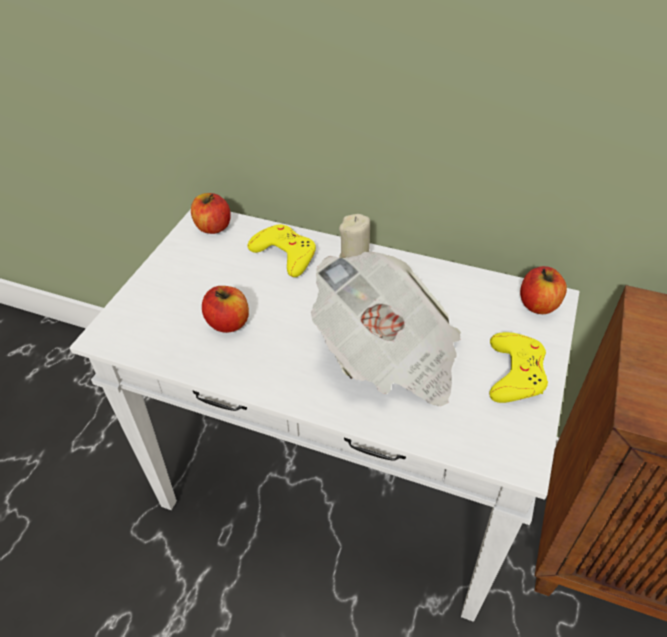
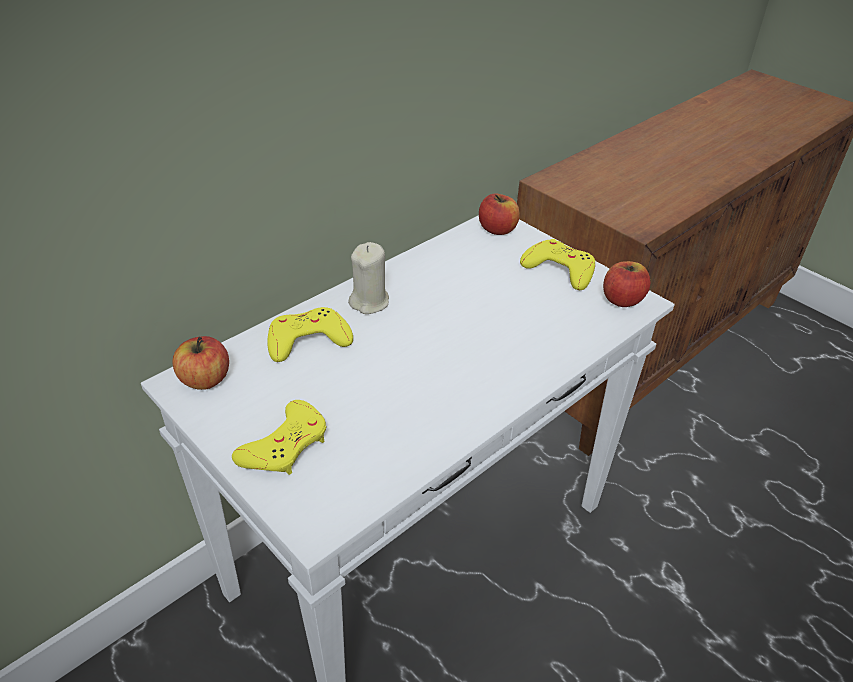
camera: 65 degrees left, 5 degrees down
(171, 290) = (285, 445): none -> yellow game controller
(228, 323) = (378, 413): apple -> apple (622, 299)
(389, 355) = (498, 324): newspaper -> none

